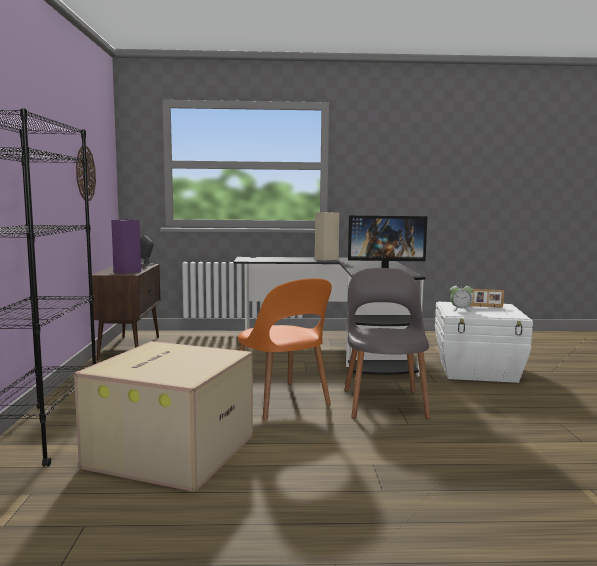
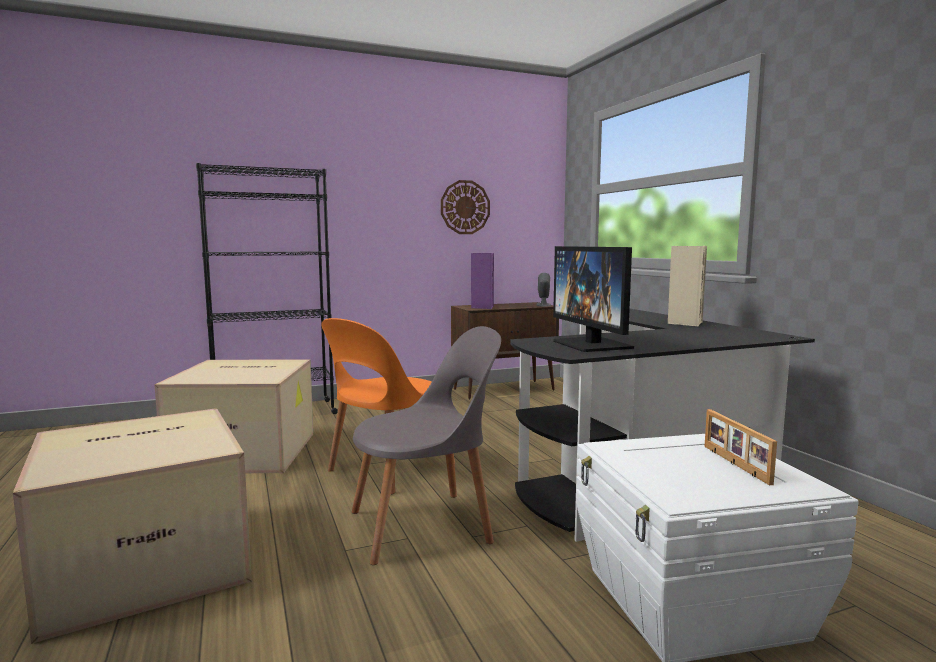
camera: 70 degrees right, 0 degrees up
(402, 484) = (149, 562): none -> cardboard box
(460, 310) = (657, 450): alarm clock -> none

